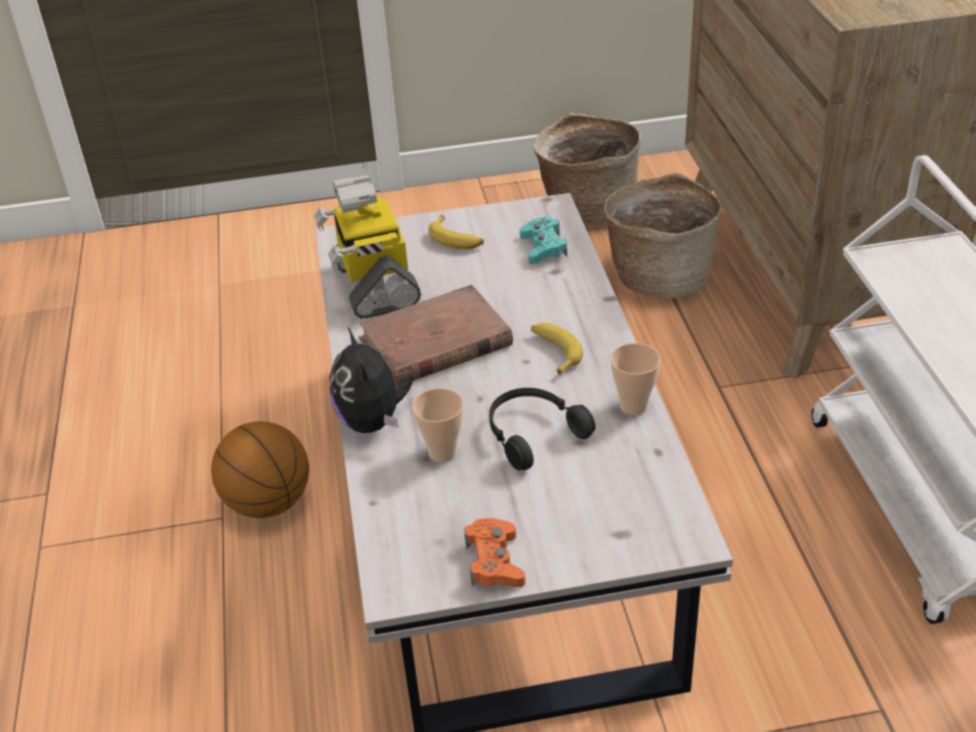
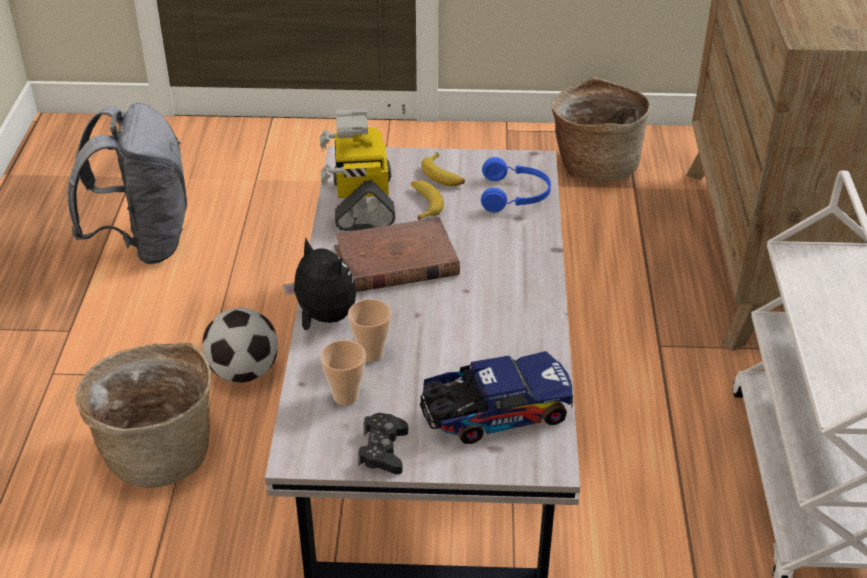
camera: 10 degrees right, 0 degrees up
(109, 376) = (144, 242): none -> grey backpack
(268, 502) = (244, 372): basketball -> football
(373, 421) = (323, 318): plush toy -> plush toy turned 135 degrees clockwise
(494, 562) = (383, 450): orange game controller -> black game controller
(532, 434) = (450, 352): black headphones -> none
(543, 247) = (515, 195): turquoise game controller -> blue headphones
(554, 351) = (493, 287): banana -> banana (423, 204)
(606, 495) = (494, 414): none -> toy truck
(633, 406) = (543, 345): cup -> cup (345, 396)
(659, 276) = (639, 238): basket -> basket (159, 451)

